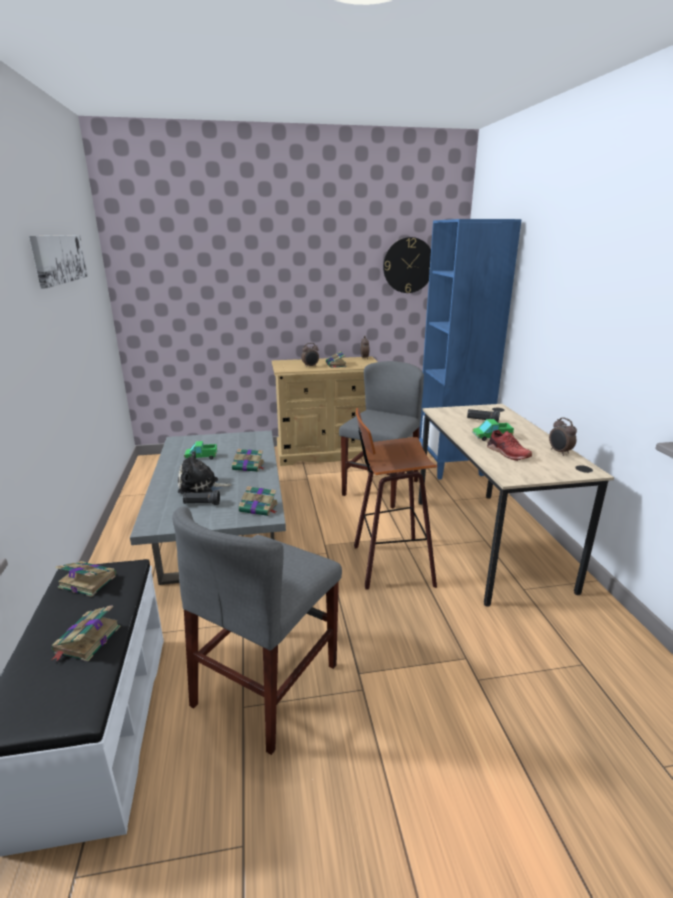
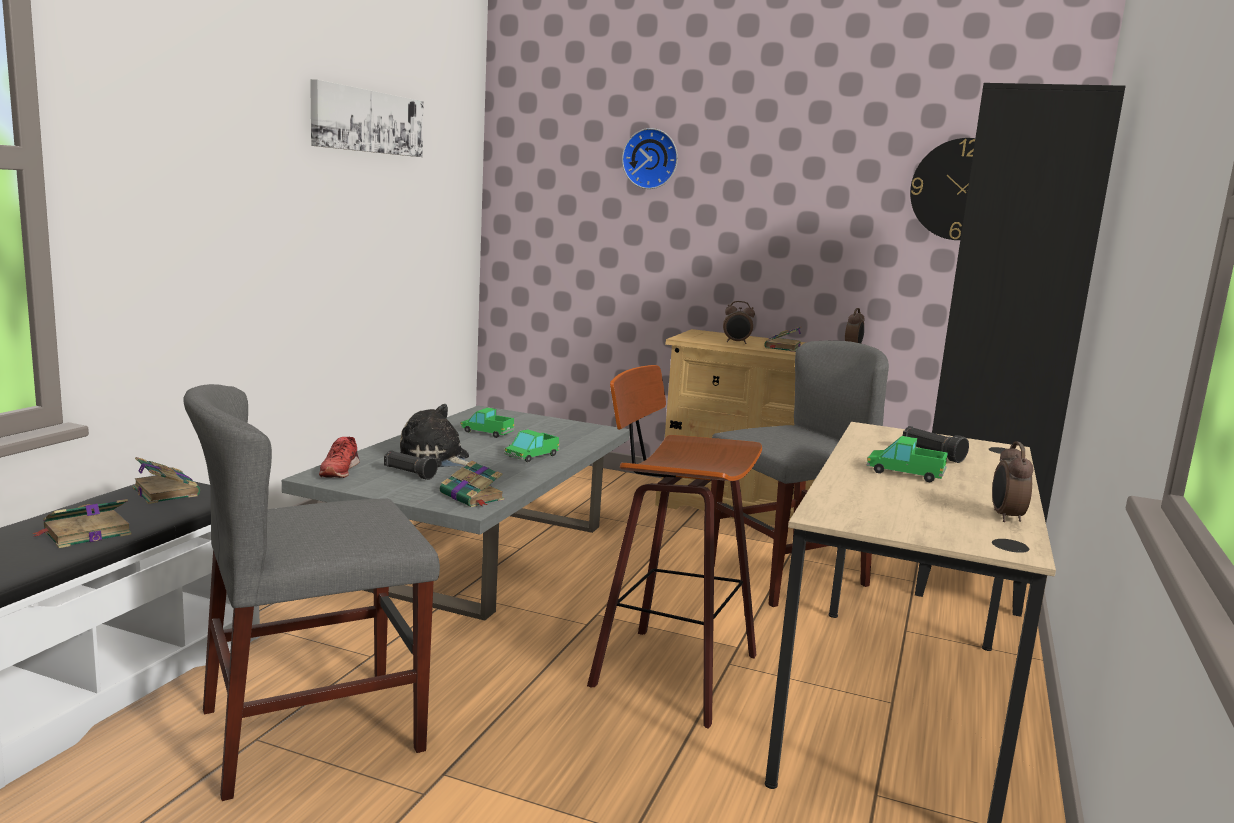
camera: 30 degrees right, 10 degrees down
(230, 259) = (651, 159): none -> wall clock
(249, 466) = (532, 456): book -> toy truck
(451, 465) = (969, 584): blue bookcase -> black bookcase
(507, 453) = (890, 494): red shoe -> red shoe (339, 470)

